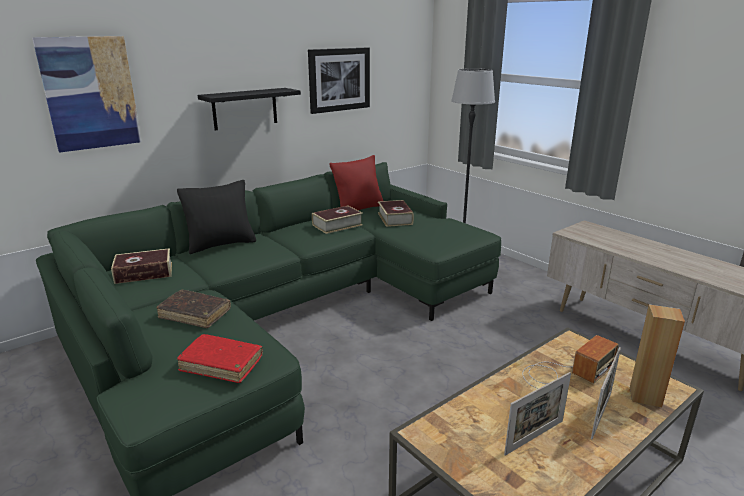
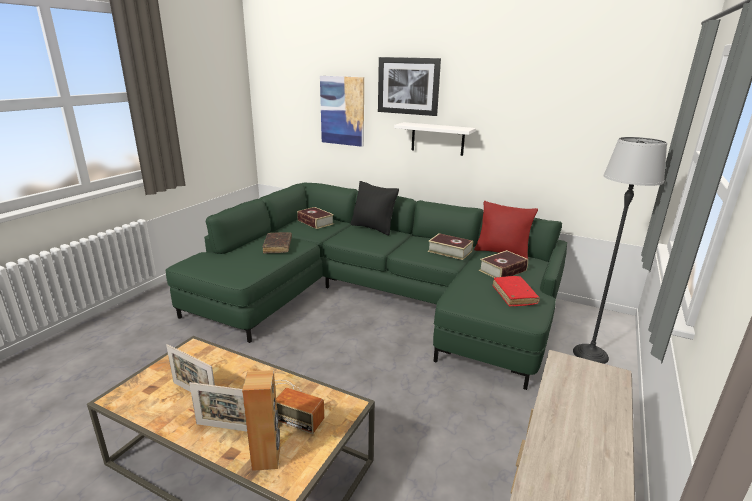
camera: 65 degrees right, 0 degrees up
(221, 364) = (228, 267): red book -> red book (514, 295)
(245, 108) = (437, 139): black shelf -> white shelf
(339, 79) = (536, 129): picture -> picture (408, 86)

